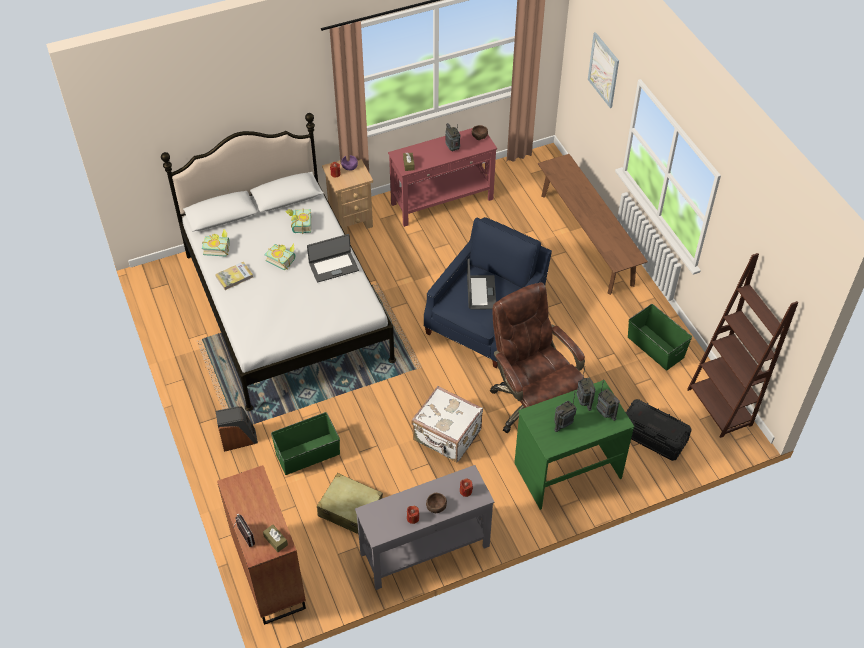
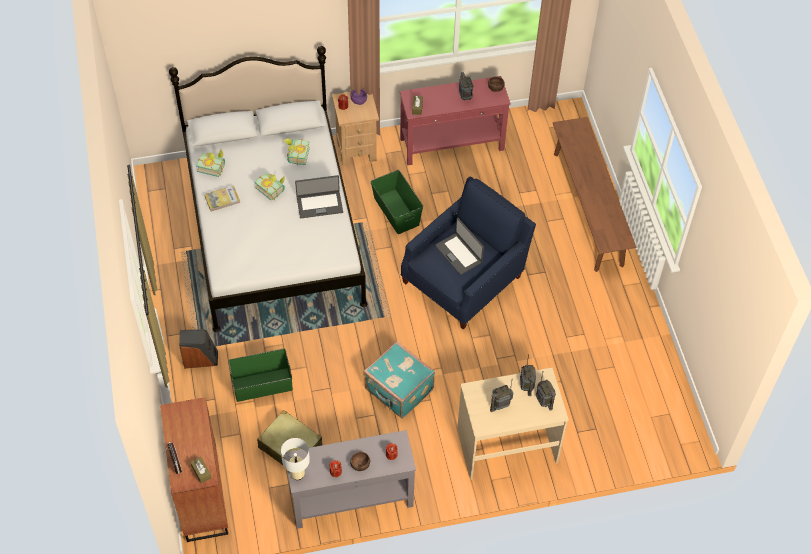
camera: 10 degrees right, 5 degrees up
(374, 527) = (298, 474): none -> white table lamp
(447, 436) = (398, 390): white suitcase -> turquoise suitcase
(480, 292) = (459, 253): laptop -> laptop turned 135 degrees clockwise
(532, 404) = (489, 373): brown office chair -> none
(567, 469) = (507, 444): green desk -> beige desk
(603, 70) = (625, 45): picture -> none
(652, 437) = (599, 426): black storage box -> none
(655, 347) = (627, 335): green storage box -> green storage box (396, 211)
(719, 407) = (674, 408): brown bookcase -> none

